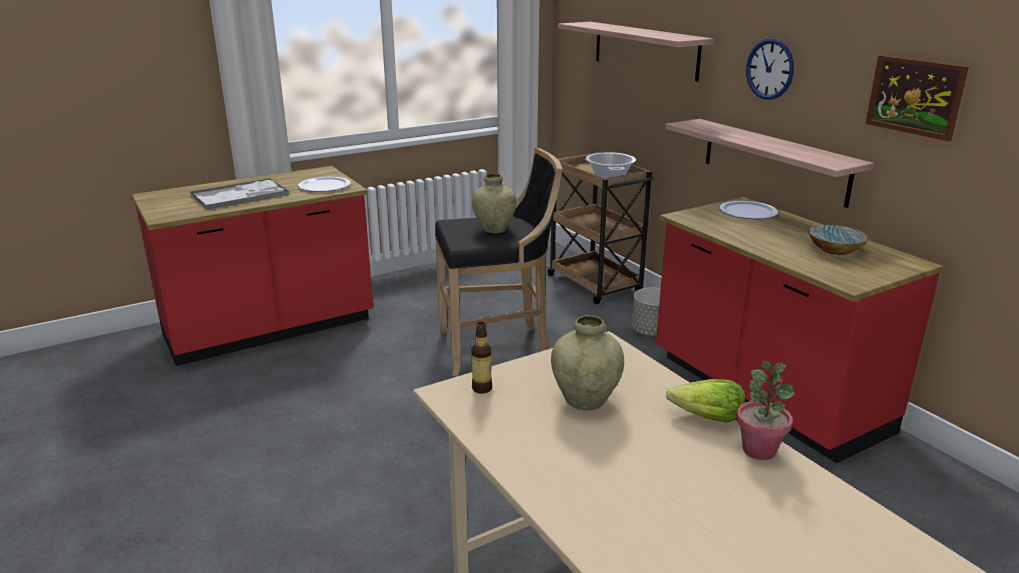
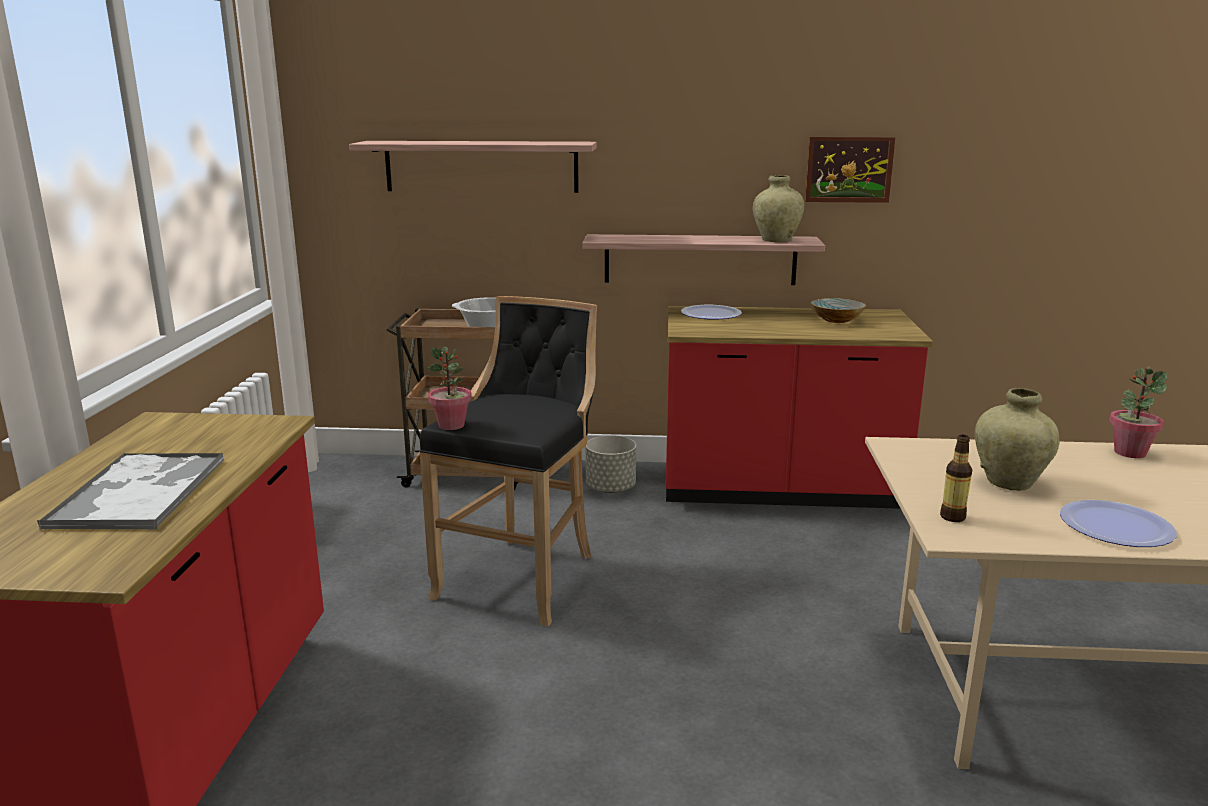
camera: 55 degrees left, 5 degrees down
(324, 186) = (237, 433): plate -> plate (1115, 526)
(449, 223) = (451, 425): none -> potted plant
(494, 229) = (515, 412): beige vase -> beige vase (776, 240)
(707, 418) = (1067, 452): lettuce -> none
(770, 69) = (680, 165): wall clock -> none

